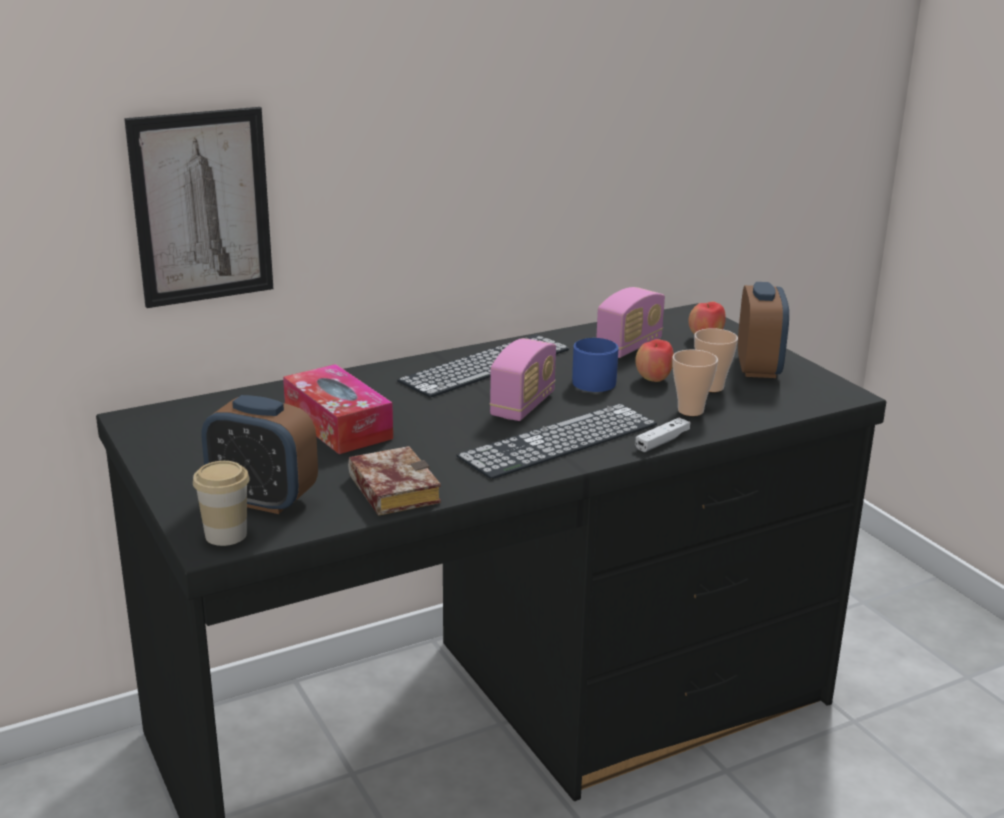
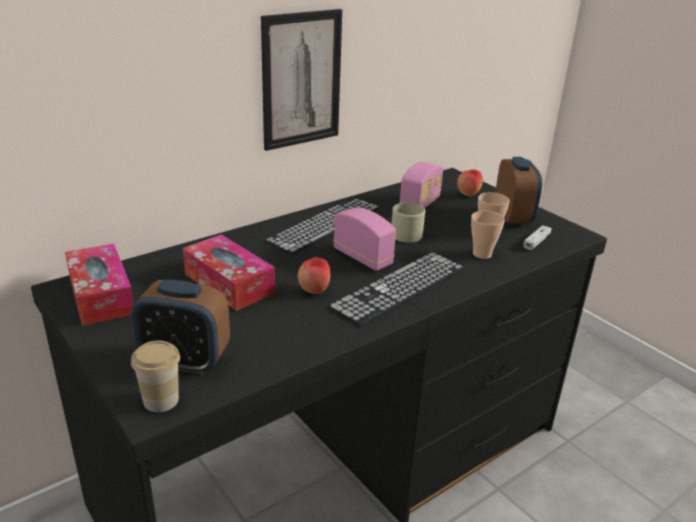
camera: 10 degrees left, 5 degrees up
(177, 429) = (101, 295): none -> tissue box
(202, 207) = (106, 116): picture -> picture (301, 80)
(389, 489) = (285, 341): book -> none
(523, 405) = (362, 257): radio -> radio turned 60 degrees counterclockwise
(593, 380) = (405, 233): blue mug -> beige mug
(654, 380) = (447, 230): apple -> apple (314, 291)
(662, 441) = (473, 282): white game controller -> white game controller (536, 242)

